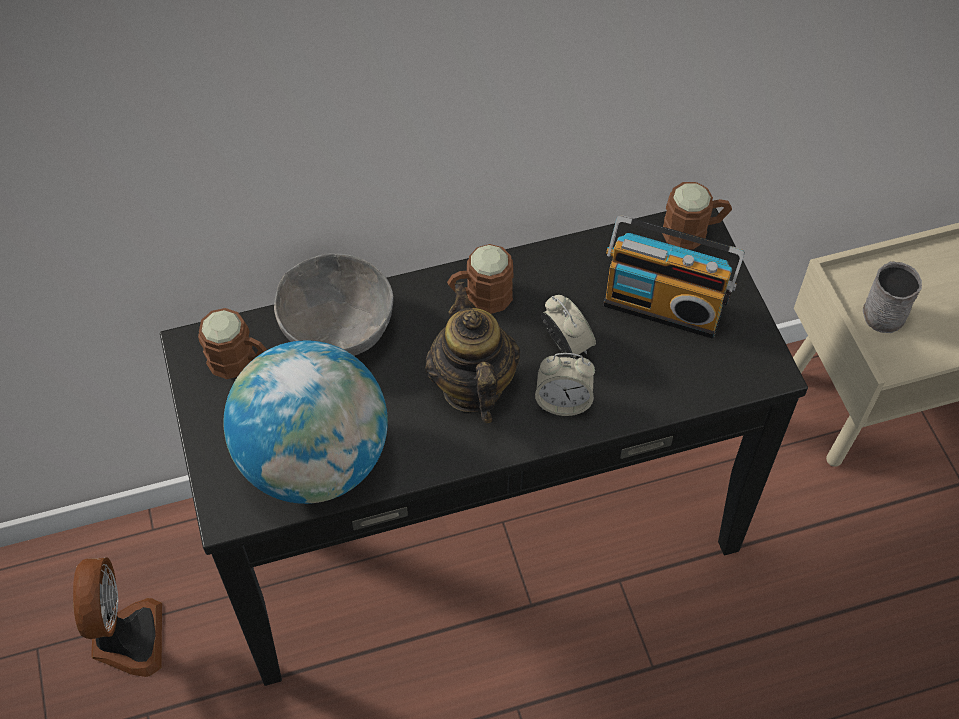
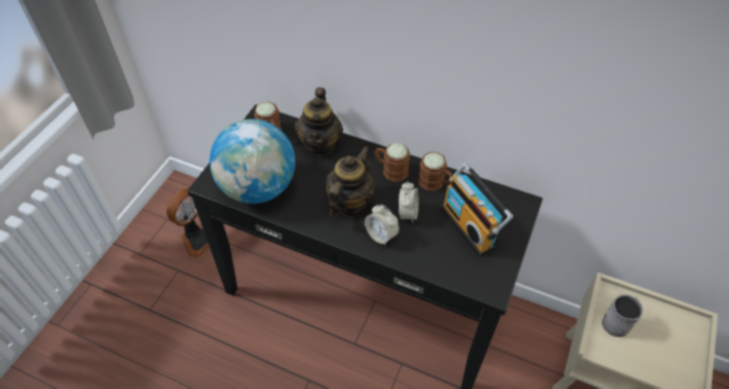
camera: 40 degrees right, 5 degrees down
(337, 327) = (320, 144): grey bowl -> teapot
(693, 231) = (518, 205): brown mug -> brown mug (435, 183)

